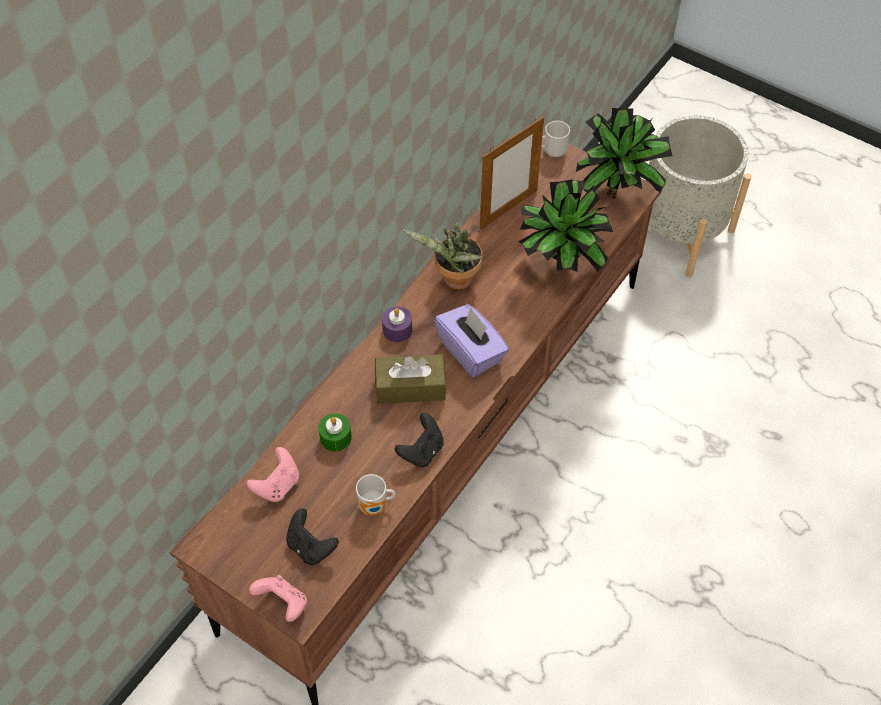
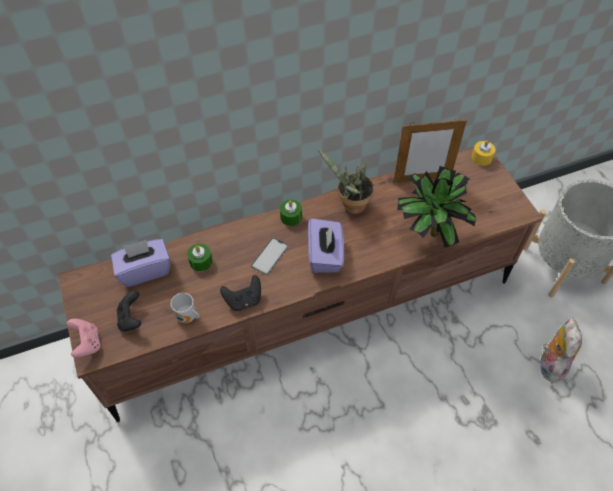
camera: 35 degrees right, 0 degrees up
(277, 485) = (145, 270): pink game controller -> purple tissue box
(397, 330) = (291, 217): purple candle -> green candle
(410, 387) = (270, 256): brown tissue box -> phone
(553, 151) = (481, 157): mug -> yellow candle
(617, 192) = (507, 204): potted plant -> none
(736, 349) = (549, 363): none -> plush toy

